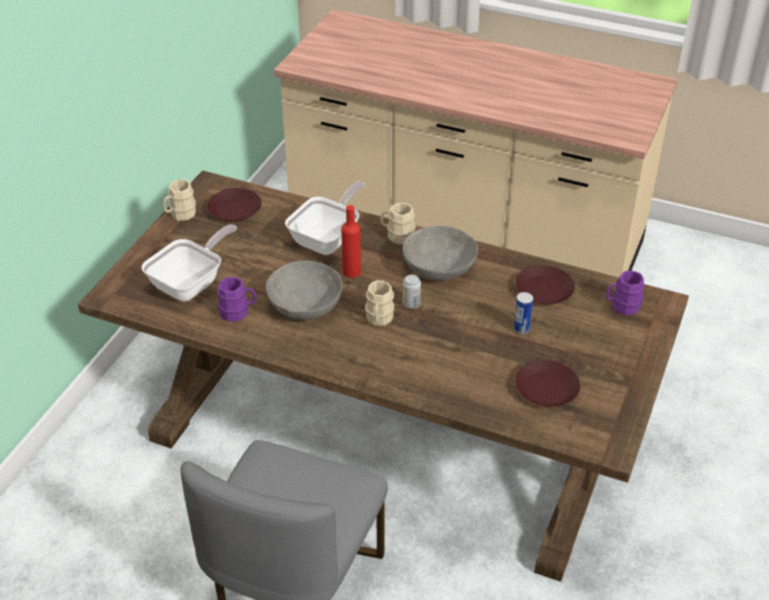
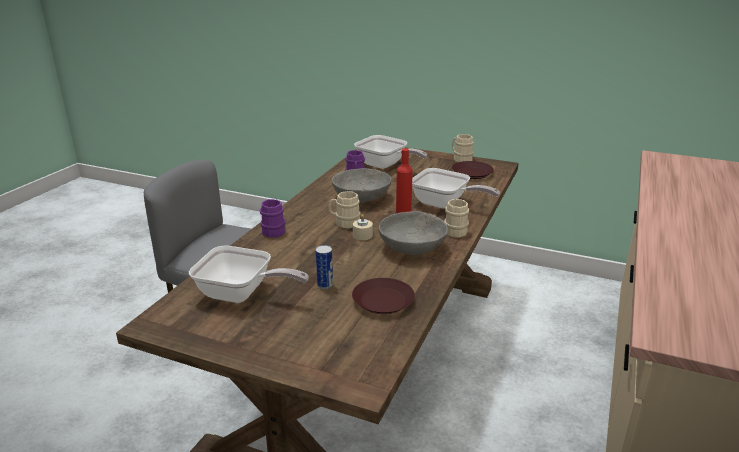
camera: 90 degrees right, 15 degrees down
(411, 304) = (362, 235): can -> beige candle
(547, 388) = (241, 294): brown plate -> frying pan
(622, 306) = (356, 351): purple mug -> purple mug (273, 230)

